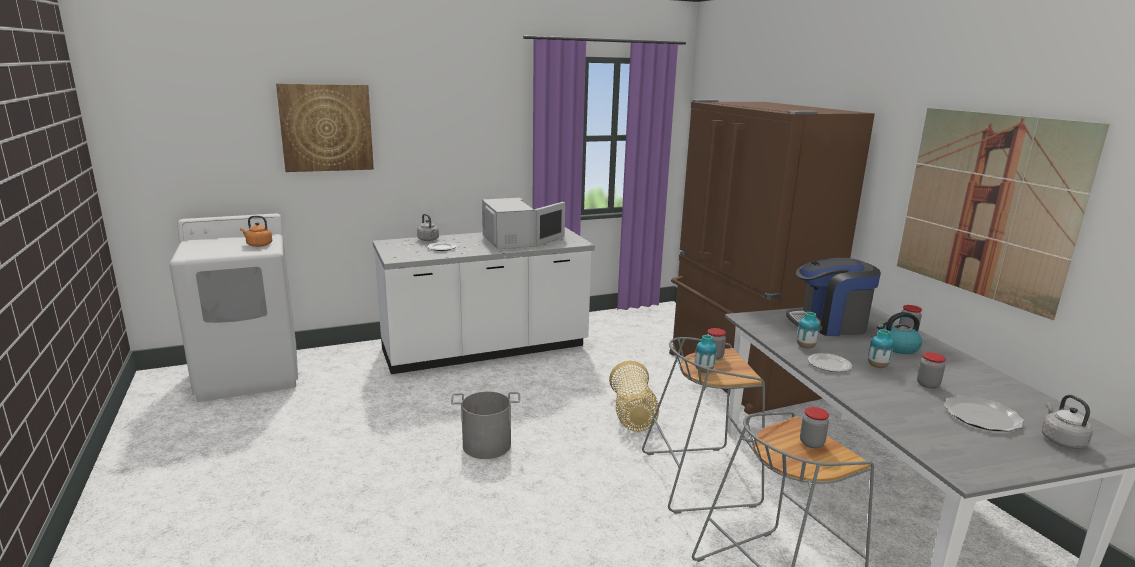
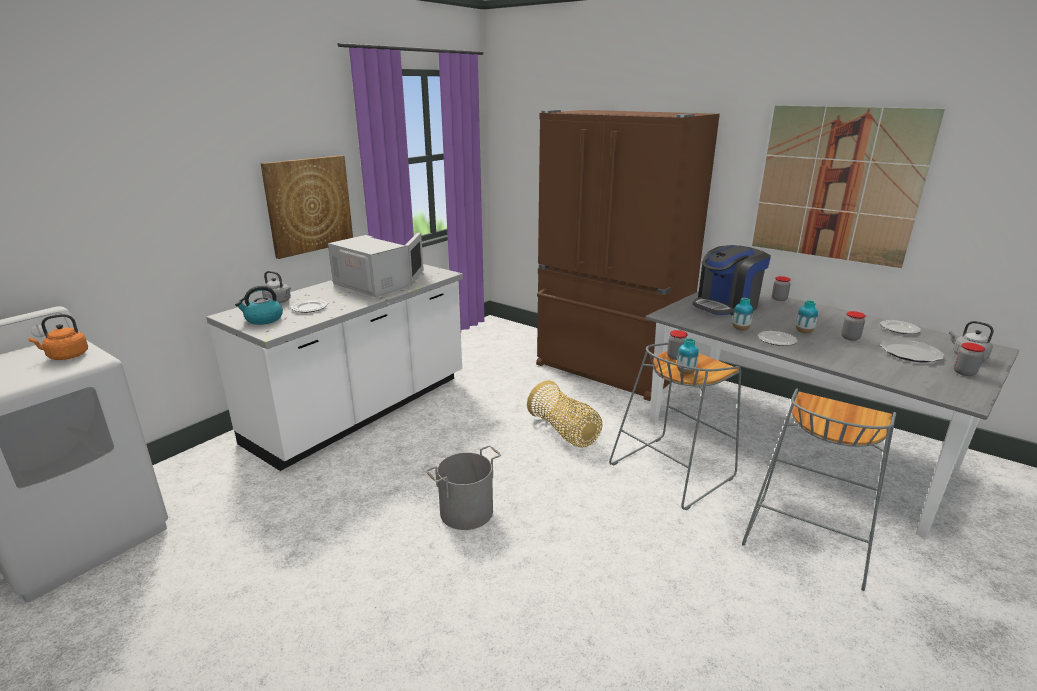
camera: 30 degrees left, 5 degrees up
(326, 127) = (108, 175): picture -> picture (309, 205)
(811, 443) = (839, 411): jar -> jar (964, 372)
(897, 347) = (792, 313): kettle -> kettle (263, 319)
(1016, 393) = (899, 329): none -> plate

